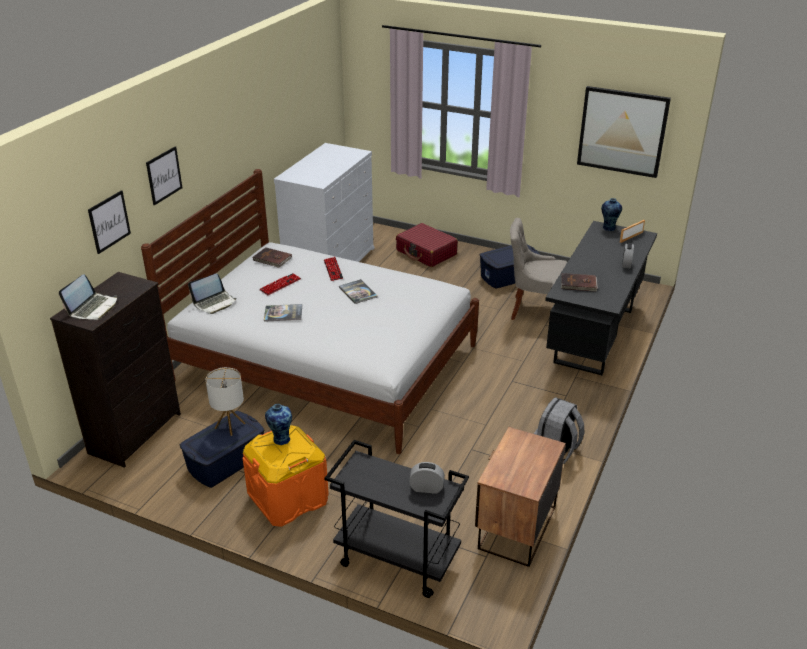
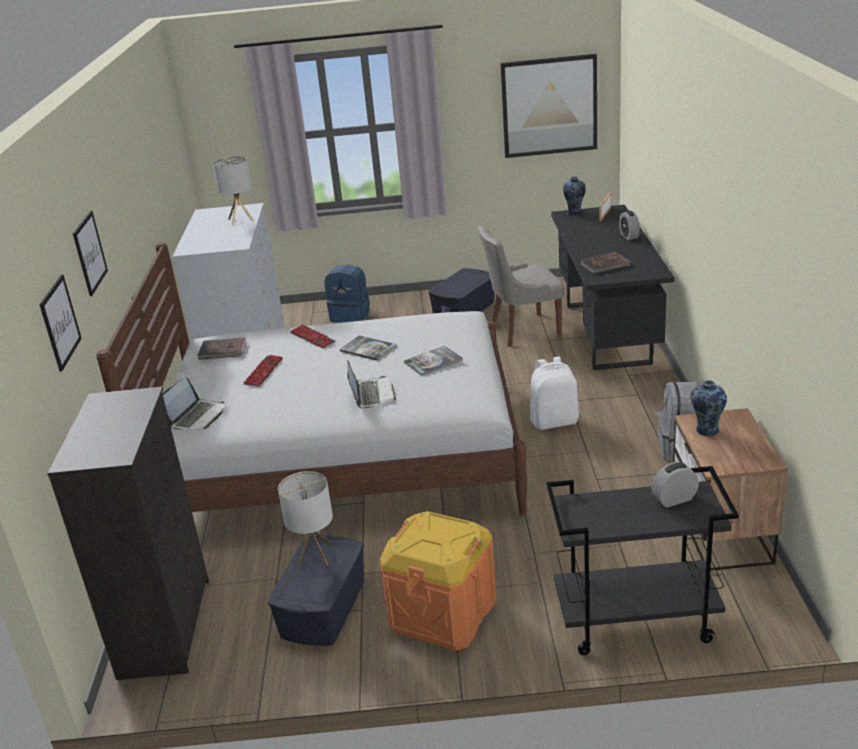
camera: 25 degrees left, 5 degrees down
(93, 308) = (102, 441): laptop -> laptop (371, 394)
(280, 439) = (425, 531): vase -> vase (706, 430)
(283, 313) = (301, 397): book -> book (433, 361)
(342, 162) = (241, 220): none -> table lamp
(426, 253) = (351, 316): red suitcase -> blue backpack
(485, 393) = (554, 421): none -> white backpack

